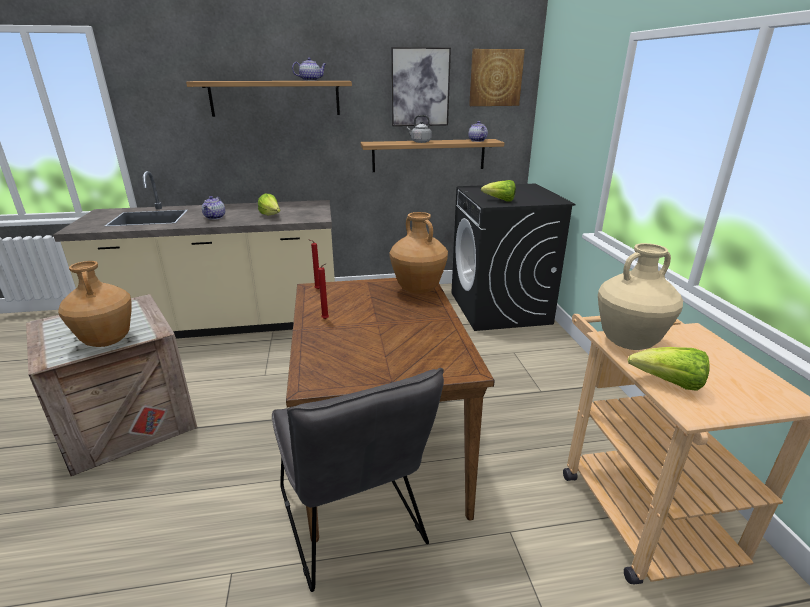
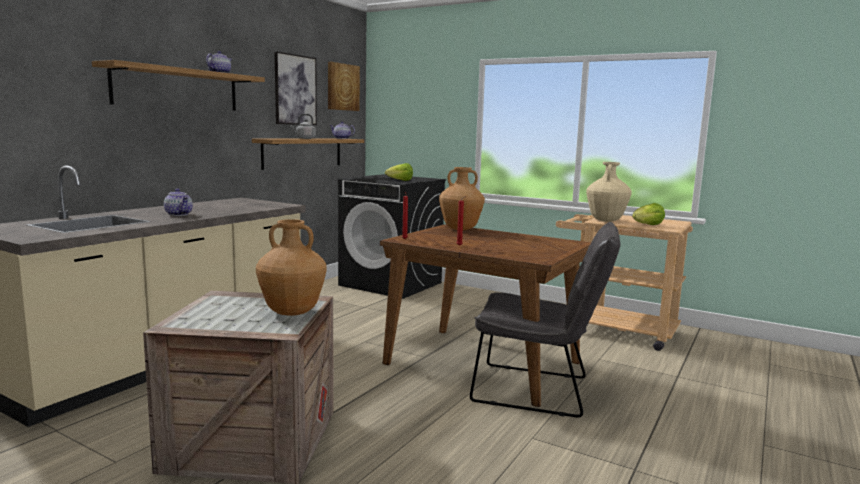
camera: 50 degrees left, 15 degrees down
(271, 216) = (235, 208): lettuce -> none

